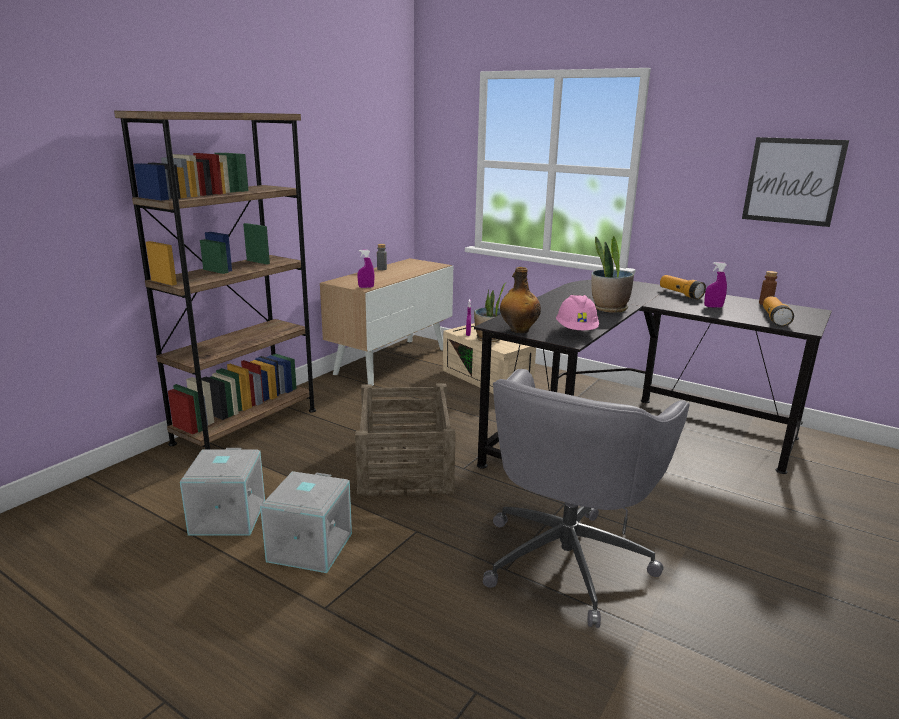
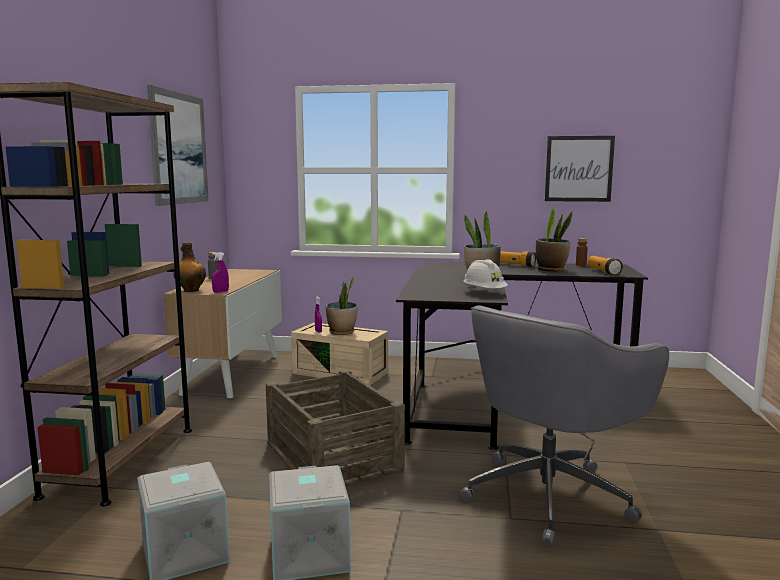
camera: 25 degrees left, 10 degrees down
(349, 143) = (179, 148): none -> picture
(518, 330) = (438, 297): bottle -> bottle (190, 290)
(567, 558) = (550, 495): grey office chair -> grey office chair turned 45 degrees clockwise
(576, 331) = (484, 293): pink hard hat -> white hard hat
(713, 307) = (551, 270): purple spray bottle -> potted plant

